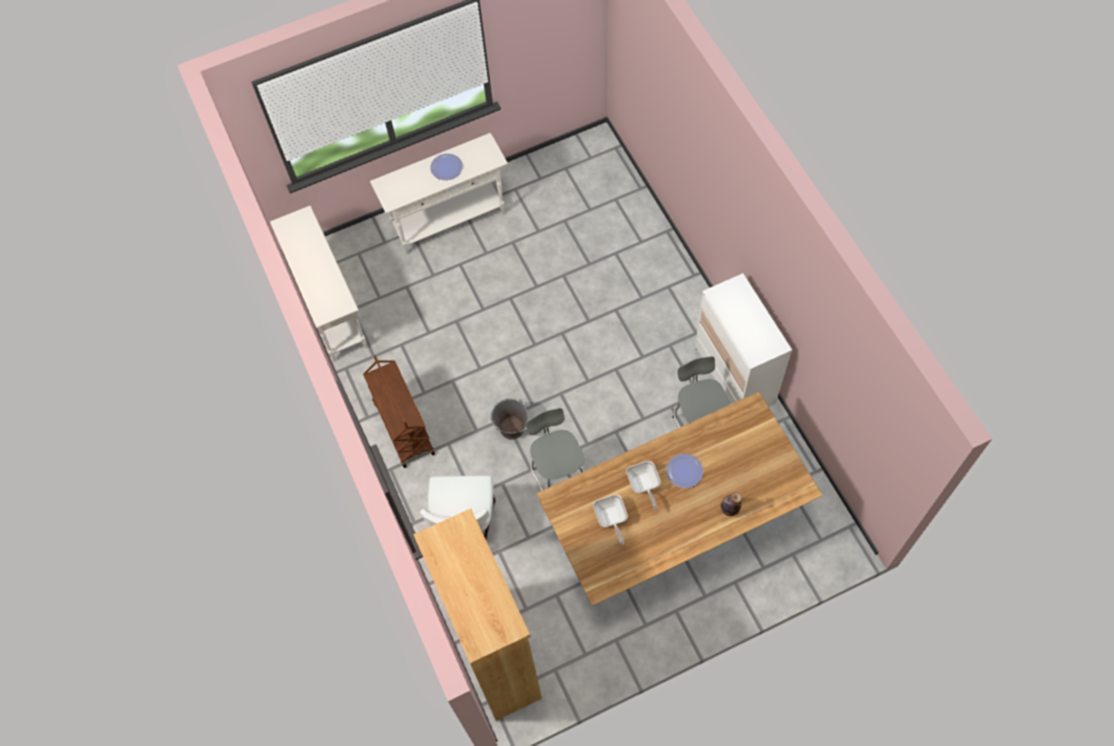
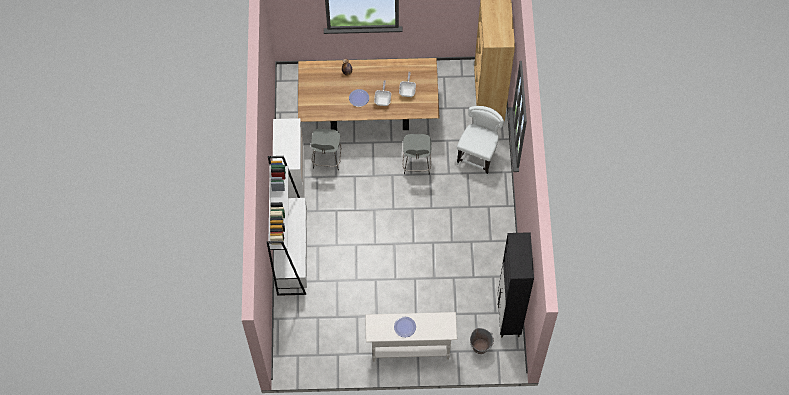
camera: 160 degrees left, 0 degrees up
(331, 310) = (508, 318): white console table -> black cabinet
(403, 427) = (491, 226): brown cart -> none
(511, 428) = (430, 200): grey bucket -> grey bucket (480, 346)
(670, 273) = (292, 253): none -> white bookcase

